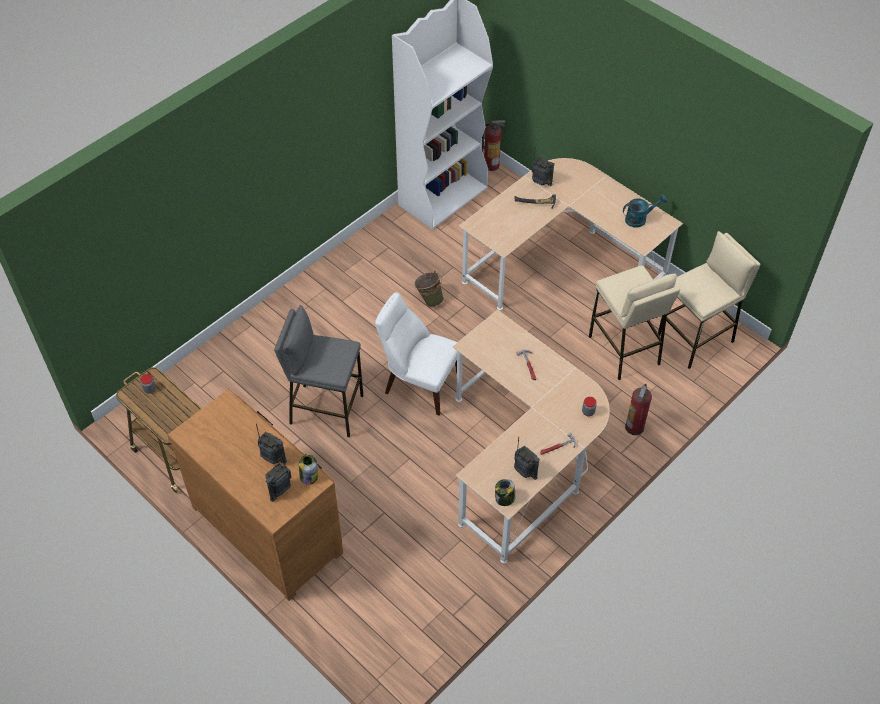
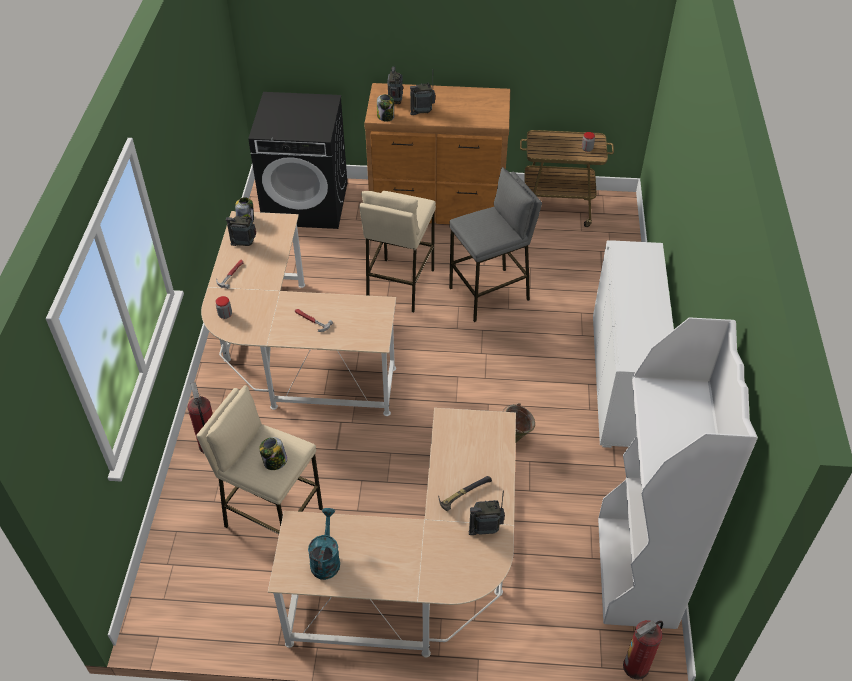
camera: 140 degrees right, 5 degrees down
(317, 288) = (622, 380): none -> white cabinet
(377, 622) = (306, 203): none -> black washing machine
(419, 384) = (439, 359): white chair -> none
(630, 282) = (275, 462): none -> jar
(639, 219) = (325, 559): turquoise watering can -> turquoise watering can turned 150 degrees clockwise
(696, 339) = (201, 585): beige stool -> beige stool (399, 285)

